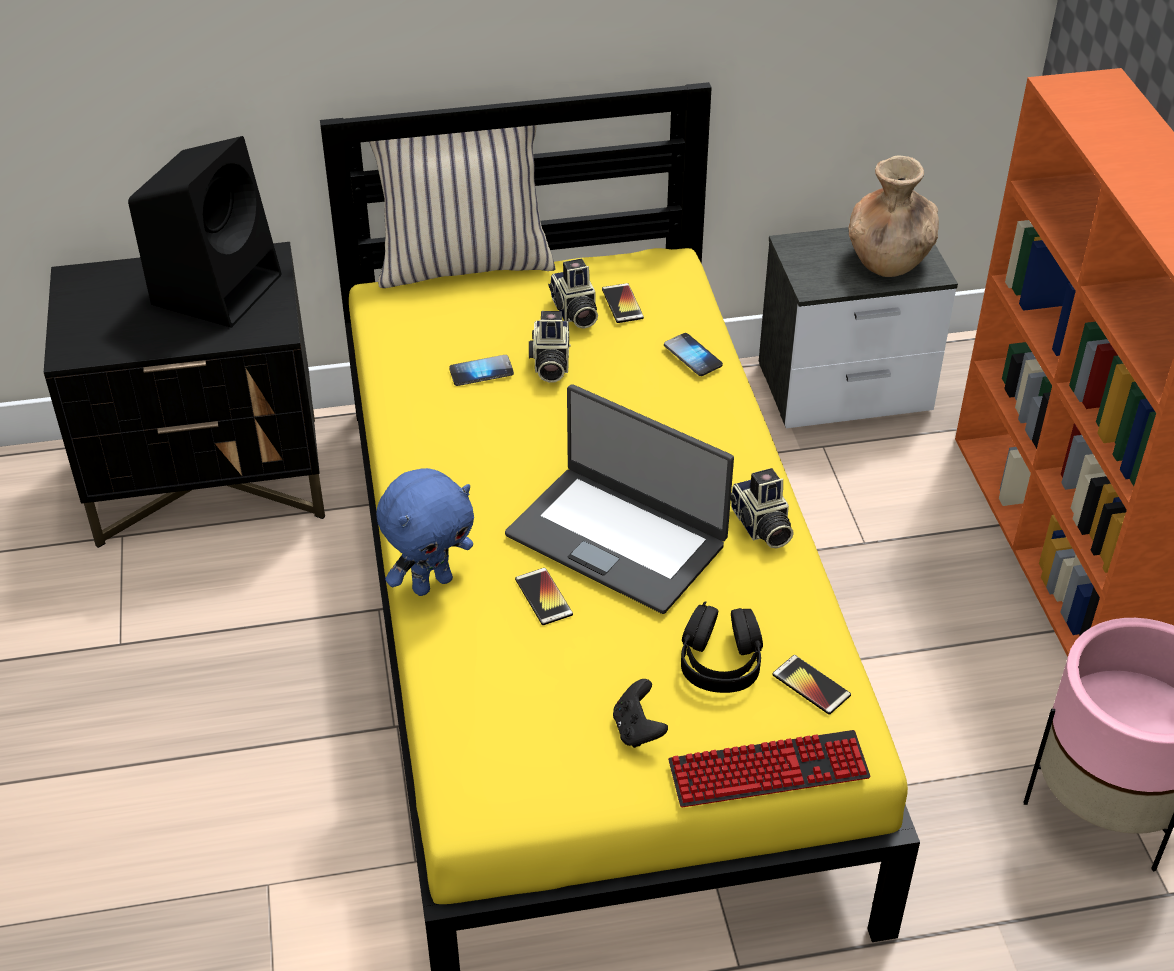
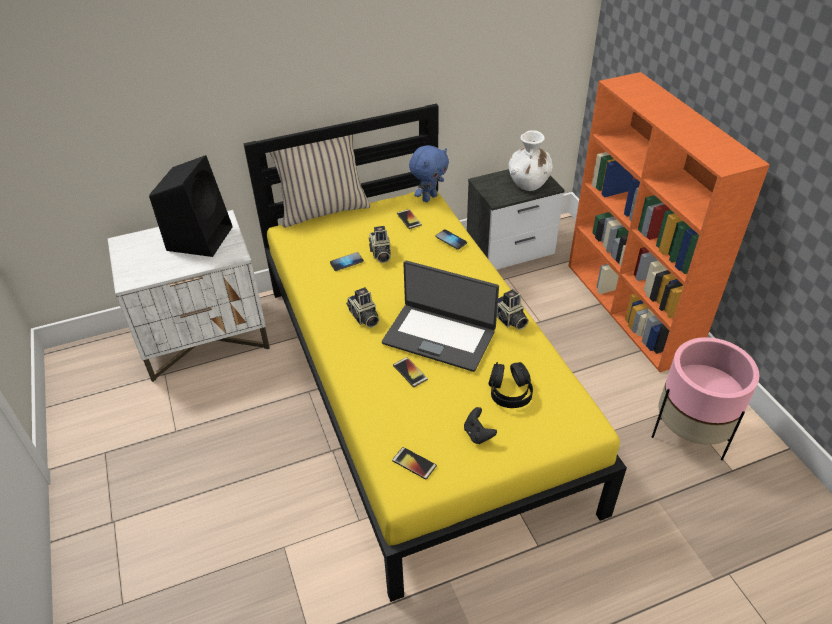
camera: 10 degrees left, 0 degrees up
(211, 480) = (206, 338): black nightstand -> white nightstand
(432, 583) = (349, 374): blue plush toy -> blue plush toy (429, 198)
(574, 312) = (385, 227): camera -> camera (364, 317)
(768, 771) = (551, 445): keyboard -> none
(811, 685) = (558, 396): phone -> phone (414, 463)
(888, 261) = (528, 183): brown vase -> white vase

